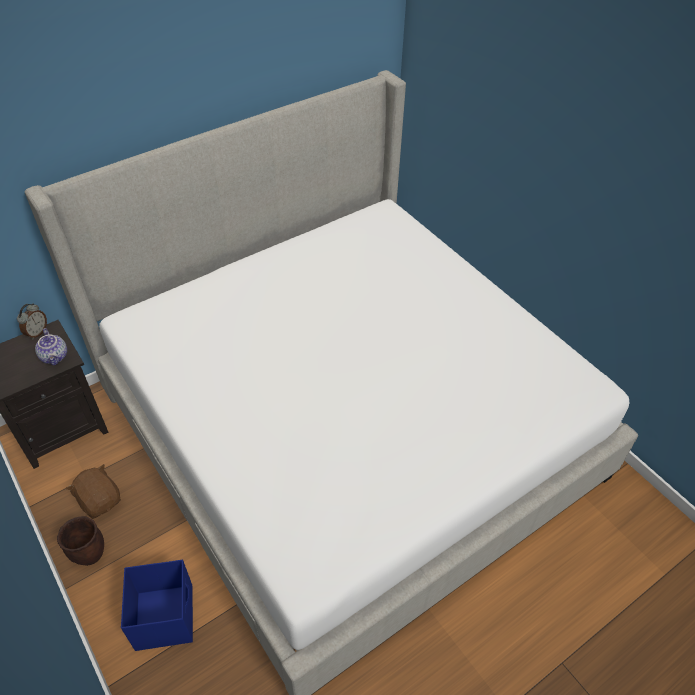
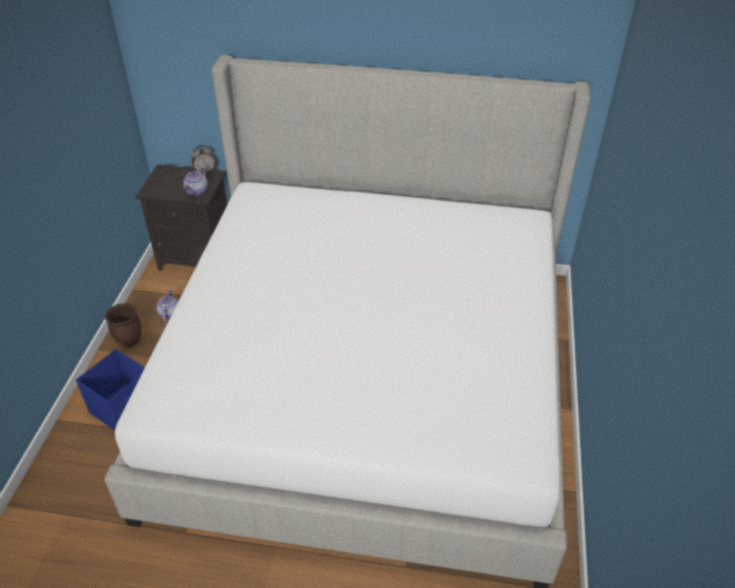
camera: 45 degrees right, 5 degrees down
(100, 500) = (169, 314): brown plush toy -> teapot

